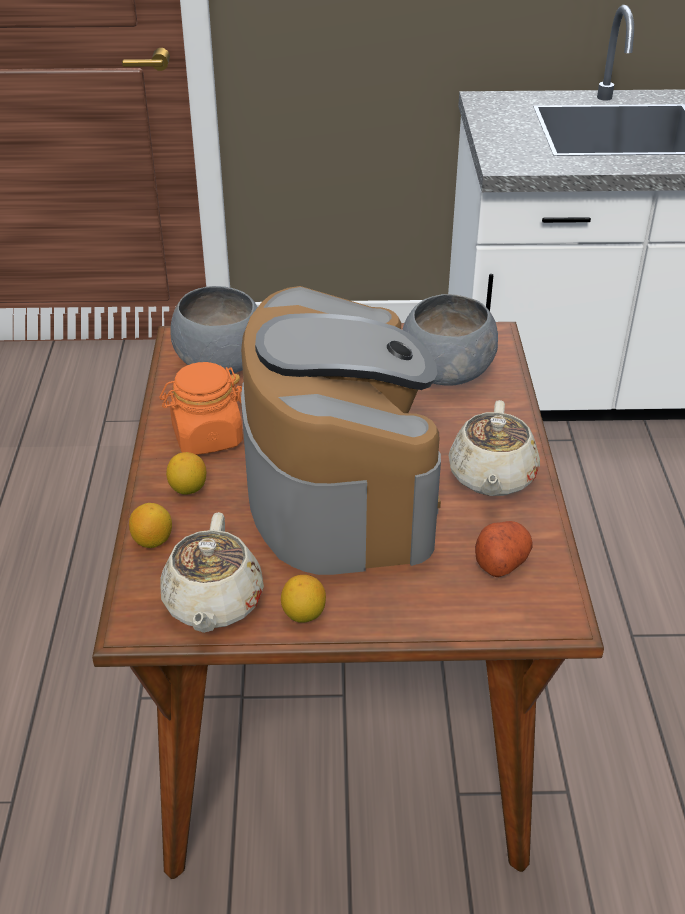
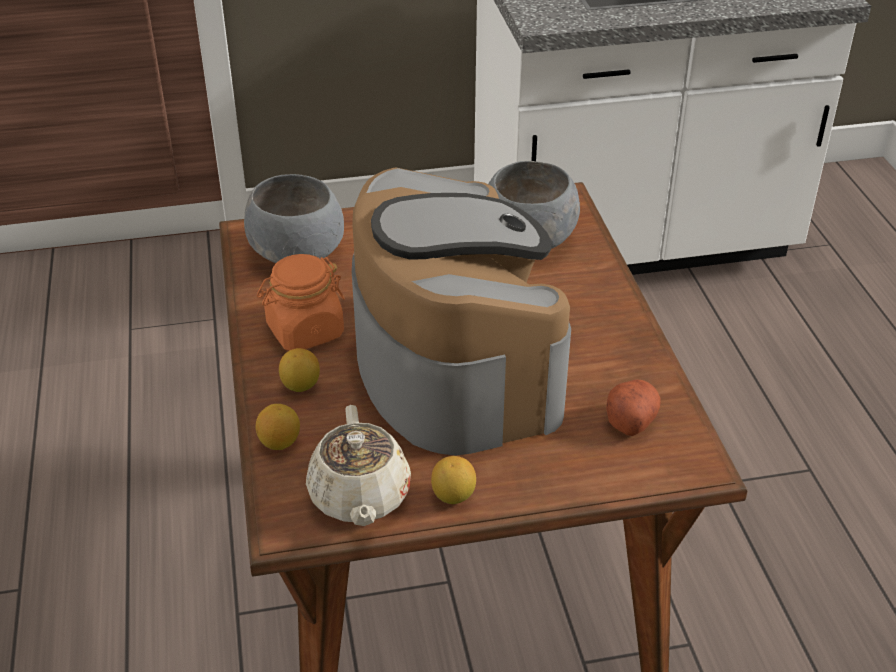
camera: 10 degrees left, 0 degrees up
(491, 477) = (600, 339): beige teapot -> none

